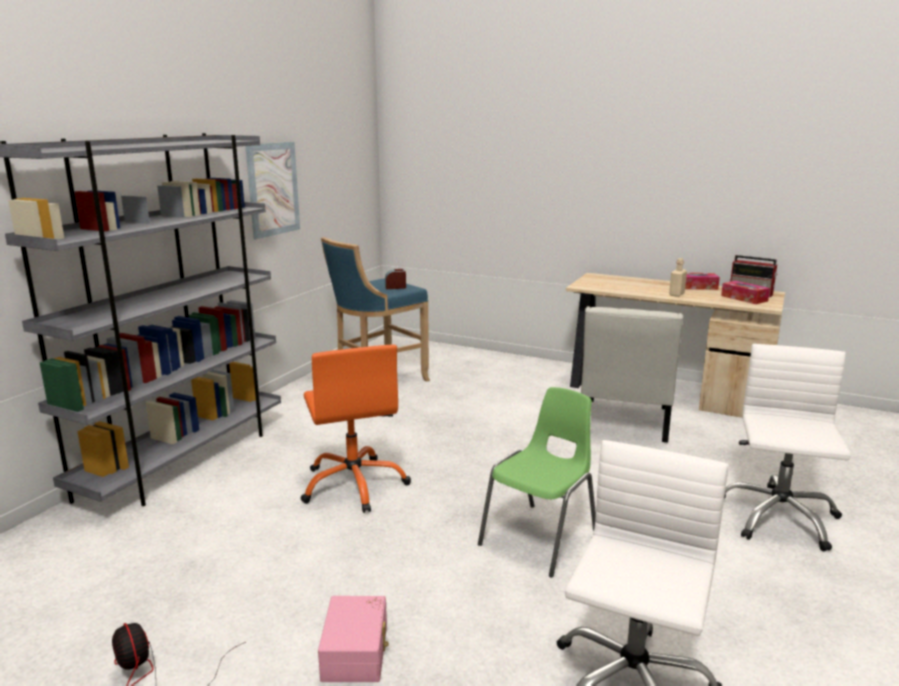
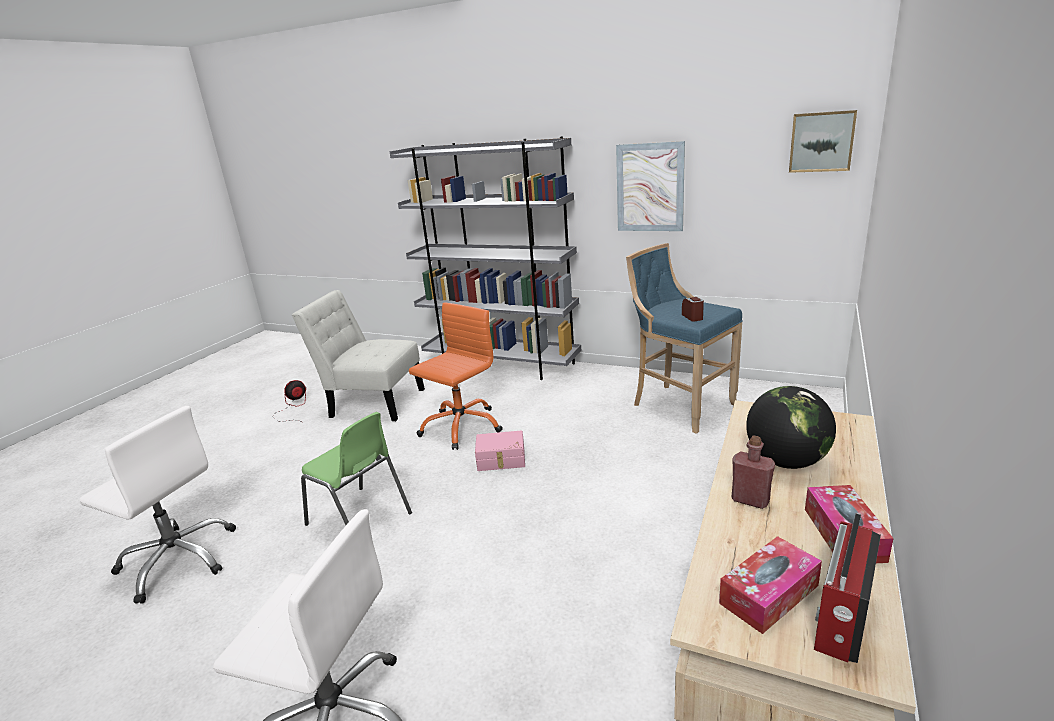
camera: 90 degrees right, 5 degrees up
(354, 484) = (461, 427): orange office chair -> orange office chair turned 150 degrees clockwise
(357, 651) = (276, 455): pink storage box -> pink storage box (501, 460)
(358, 143) = (821, 141): none -> picture
(624, 423) = (613, 593): white chair -> white chair (373, 403)
(638, 287) = (786, 461): none -> globe
(676, 294) = (750, 500): beige bottle -> red bottle

